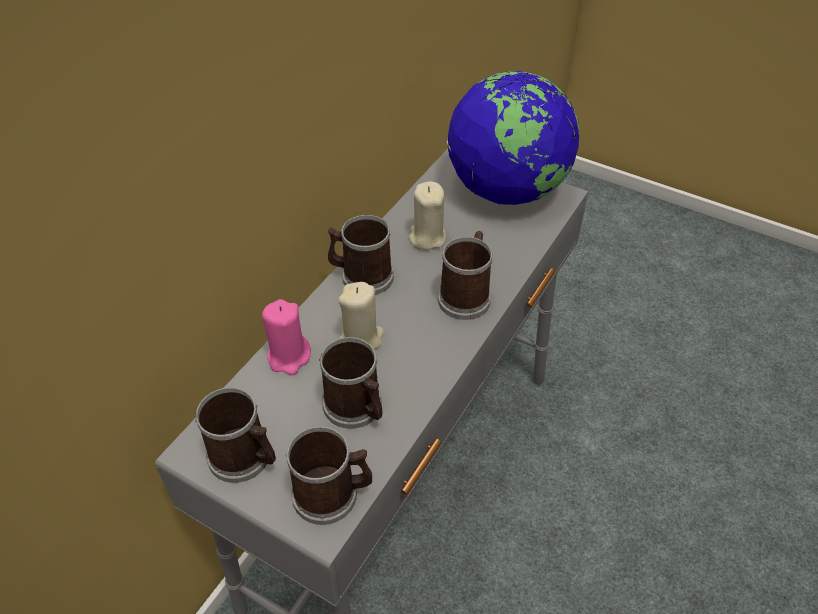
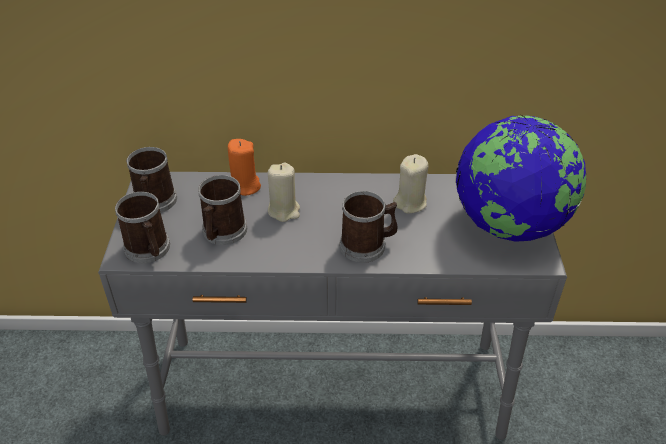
camera: 60 degrees right, 5 degrees down
(289, 357) = (244, 186): pink candle -> orange candle
(361, 276) = (341, 187): mug -> none

